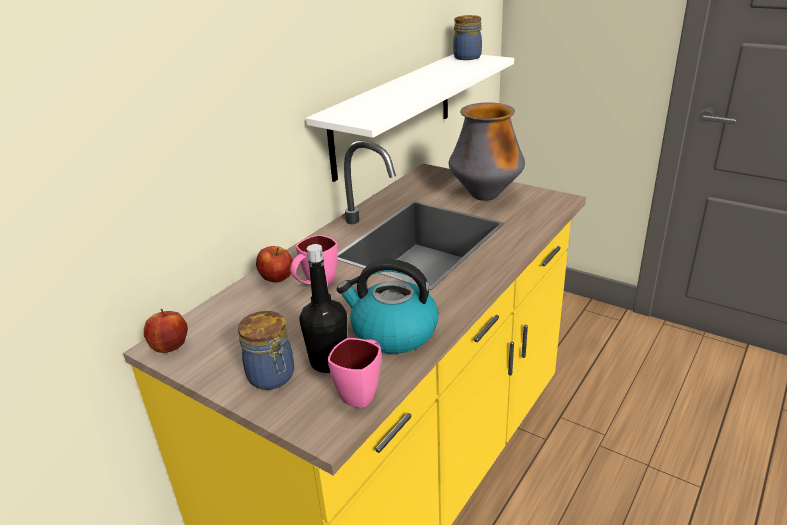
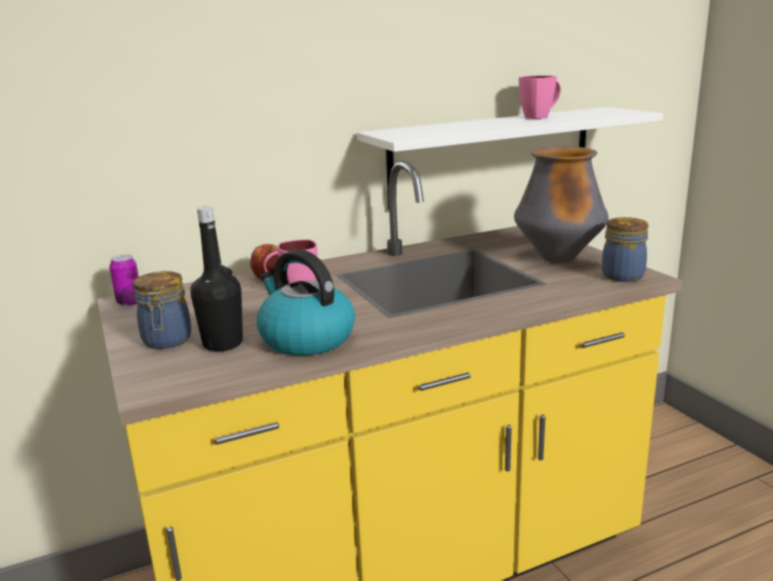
camera: 30 degrees right, 10 degrees down
(169, 347) = (129, 302): apple -> can
(363, 392) = (217, 372): pink mug -> pink mug (540, 117)
(467, 57) = (608, 109): jar -> jar (623, 275)

